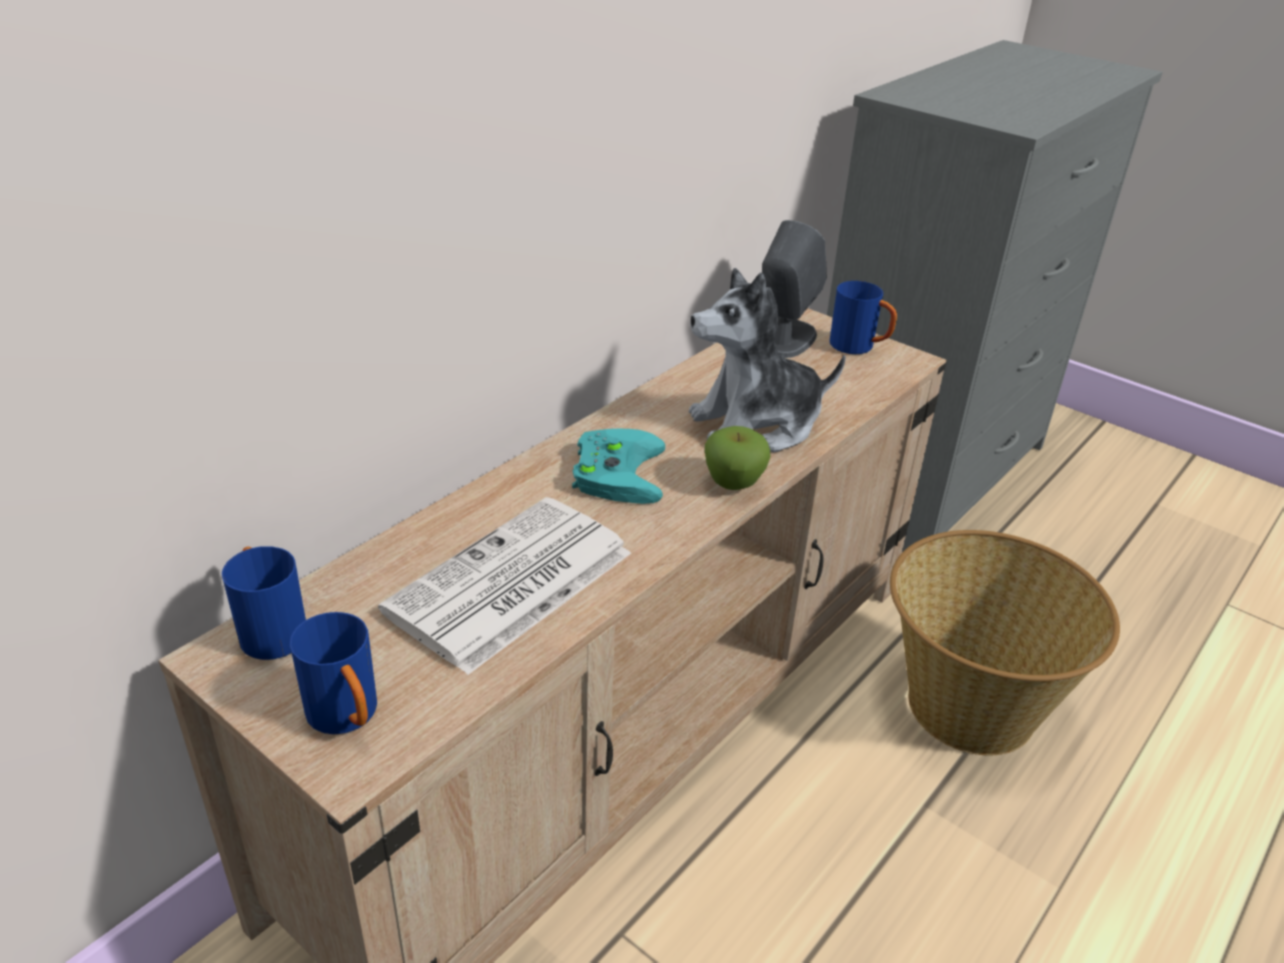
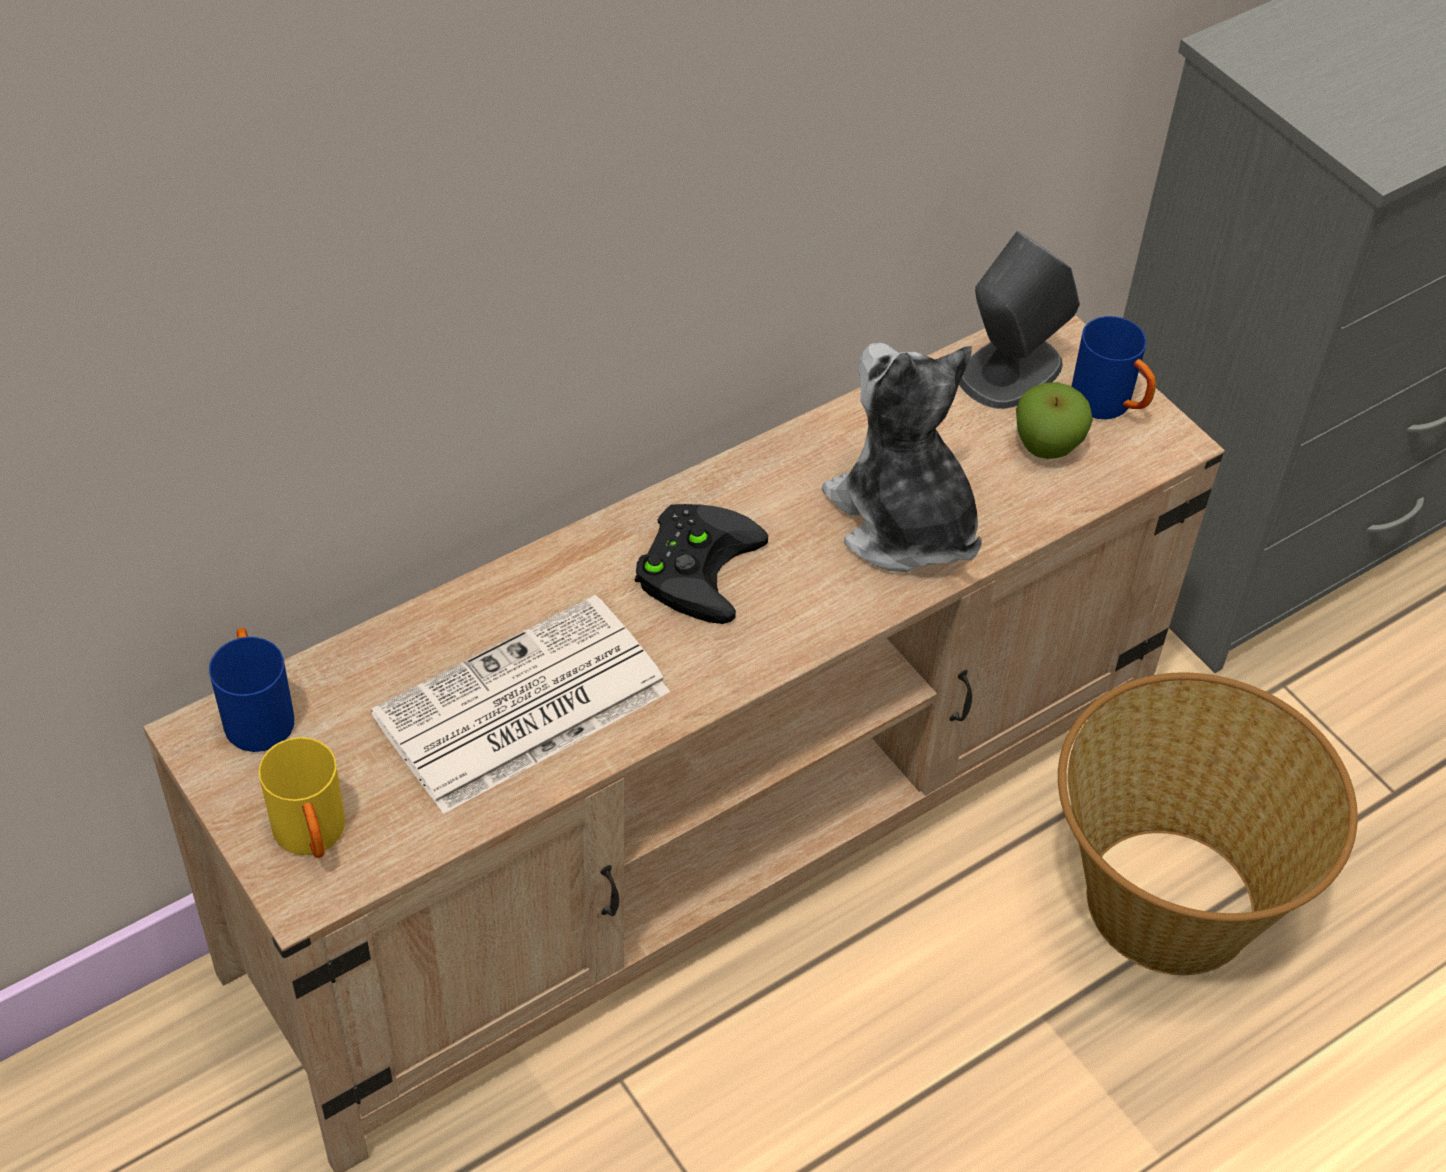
camera: 15 degrees right, 15 degrees up
(348, 718) = (313, 838): blue mug -> yellow mug
(615, 470) = (695, 563): turquoise game controller -> black game controller
(733, 483) = (832, 612): apple -> apple (1046, 447)
(756, 425) = (902, 522): plush toy -> plush toy turned 60 degrees clockwise

